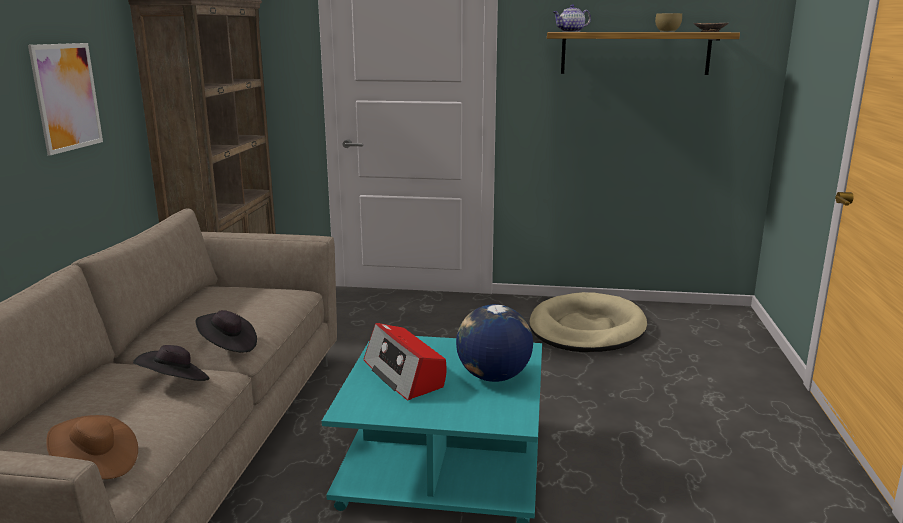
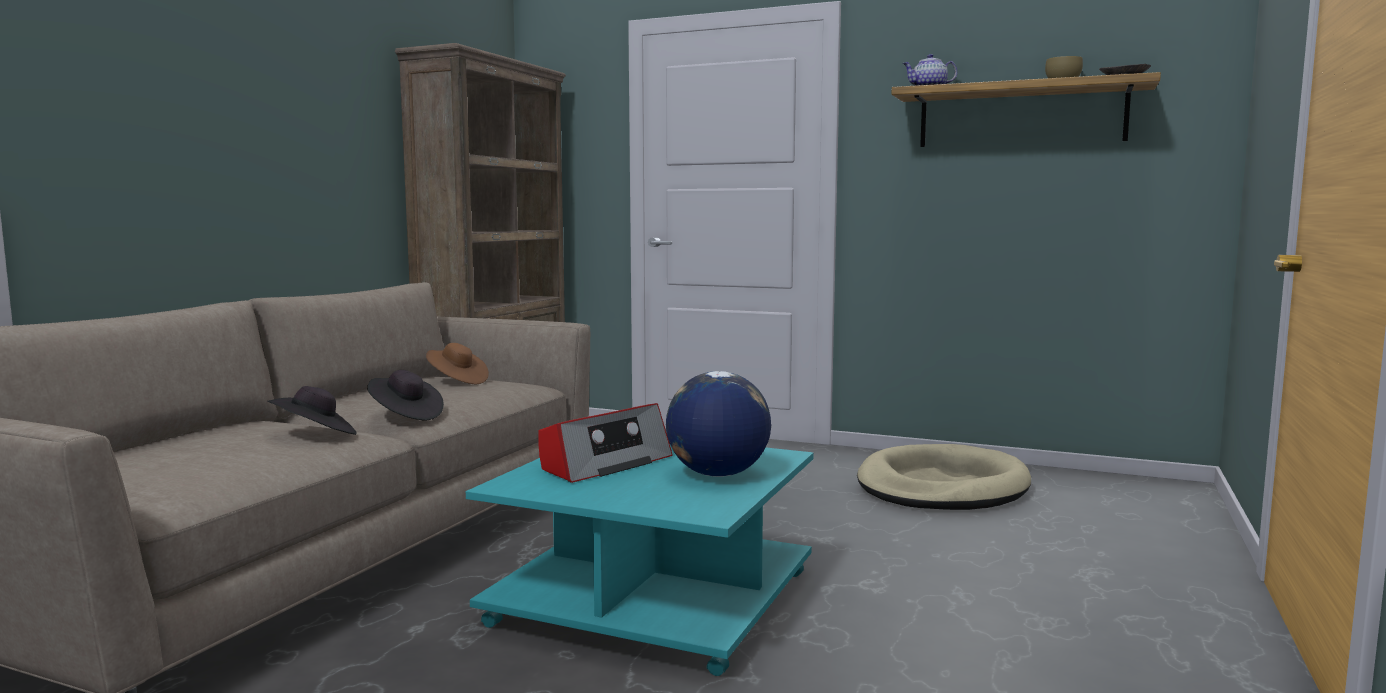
camera: 15 degrees right, 10 degrees down
(67, 97) = (302, 143): picture -> none
(96, 465) = (161, 483): brown hat -> brown hat (457, 381)
(404, 374) = (604, 463): radio -> radio turned 120 degrees counterclockwise

